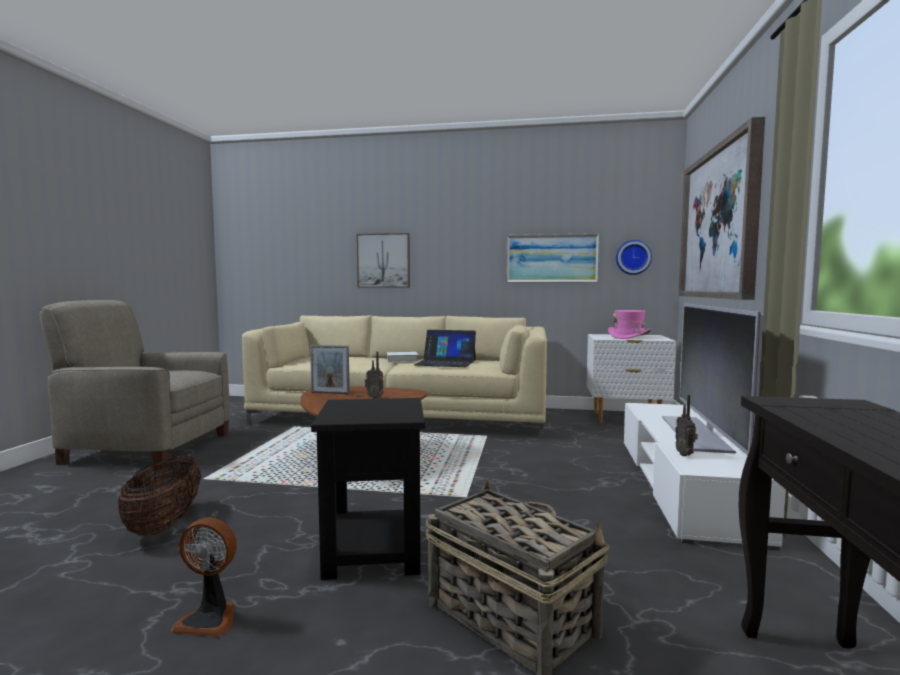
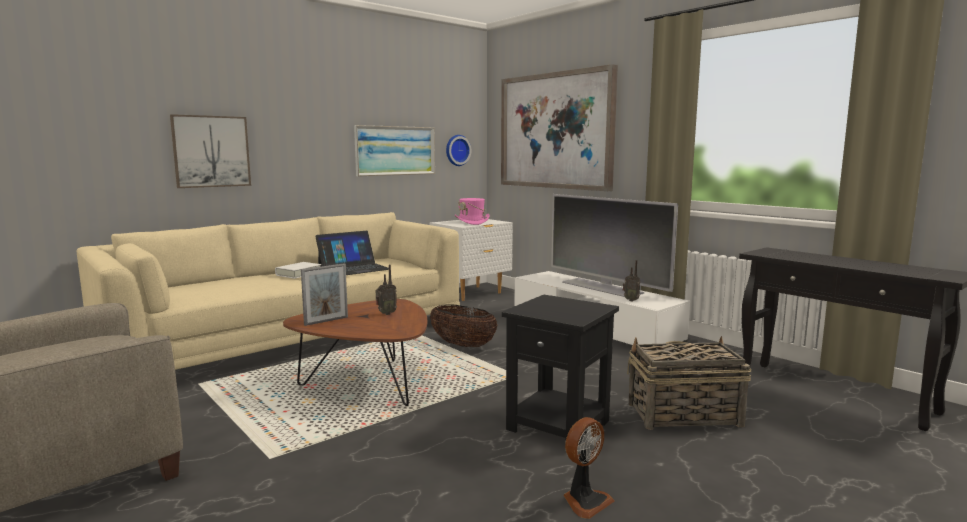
camera: 50 degrees left, 5 degrees up
(164, 524) = (367, 496): basket -> basket (462, 345)

